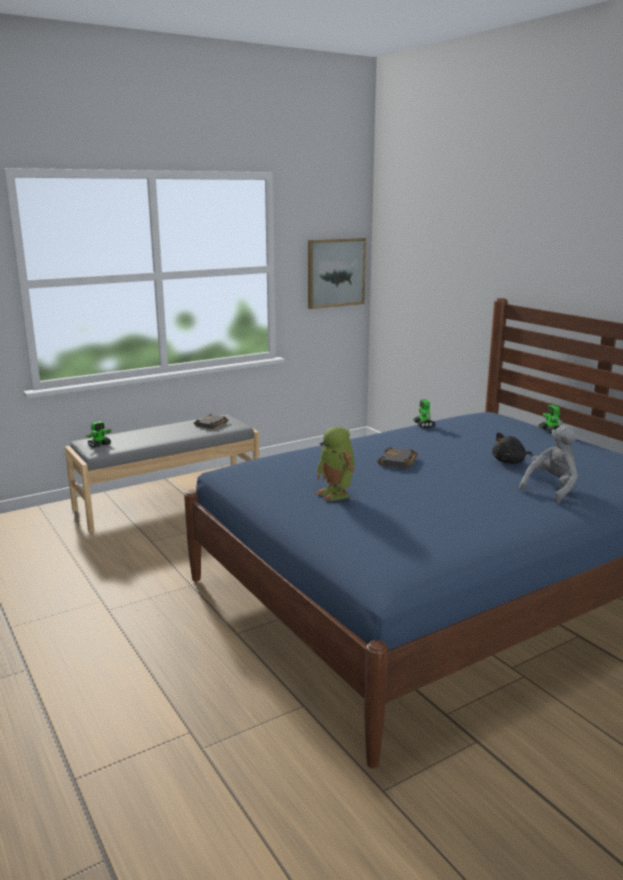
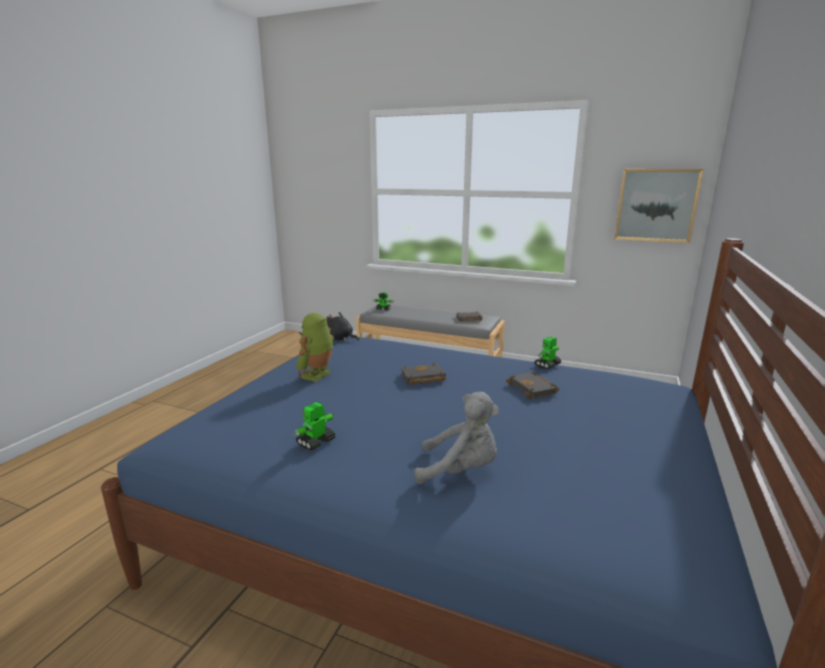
camera: 55 degrees right, 0 degrees up
(461, 440) = (534, 389): none -> black book
(510, 462) = (508, 427): black plush toy -> black plush toy (341, 339)
(550, 431) = (677, 430): toy robot -> toy robot (315, 442)

